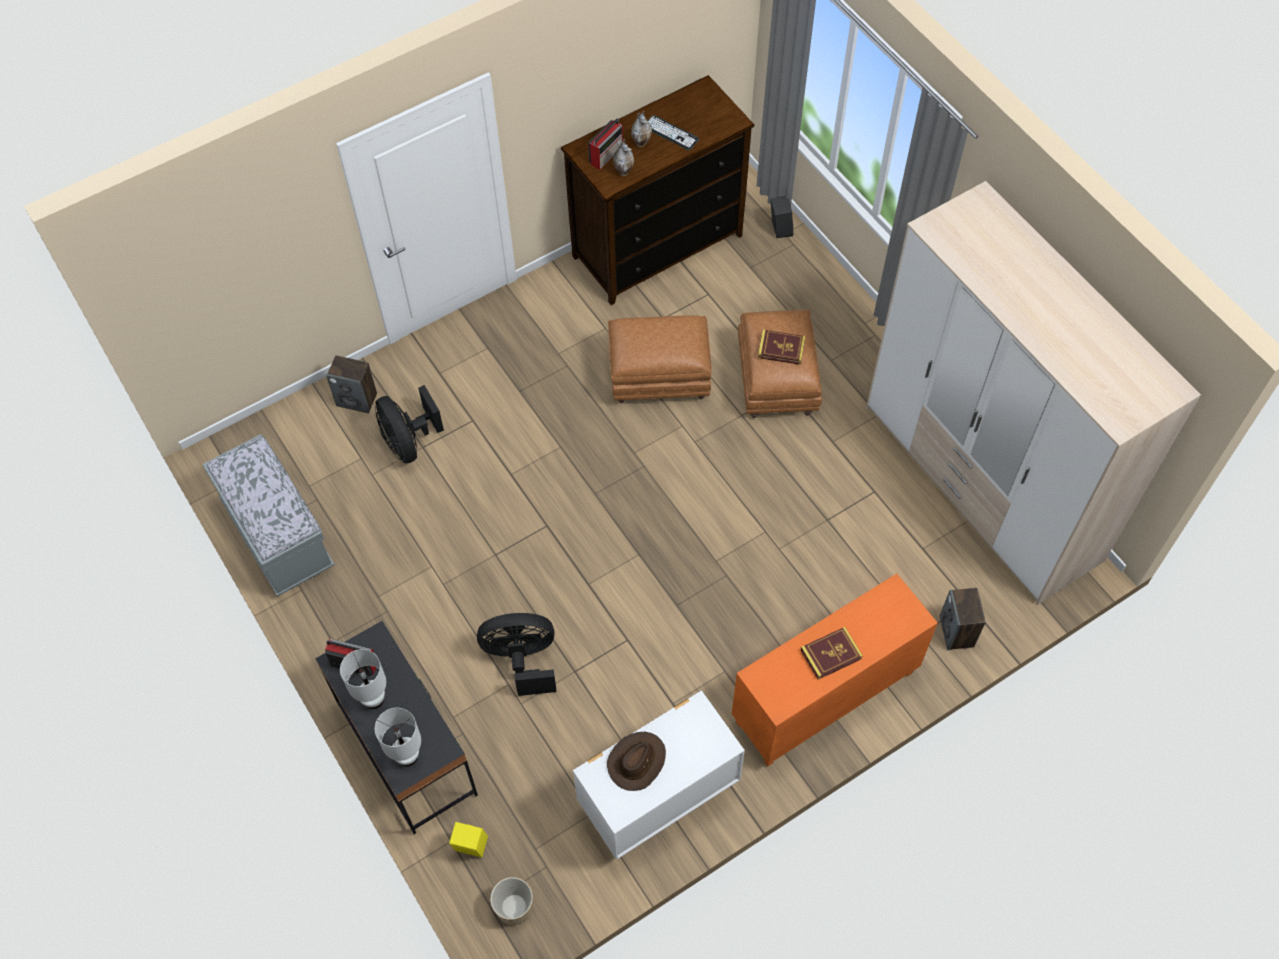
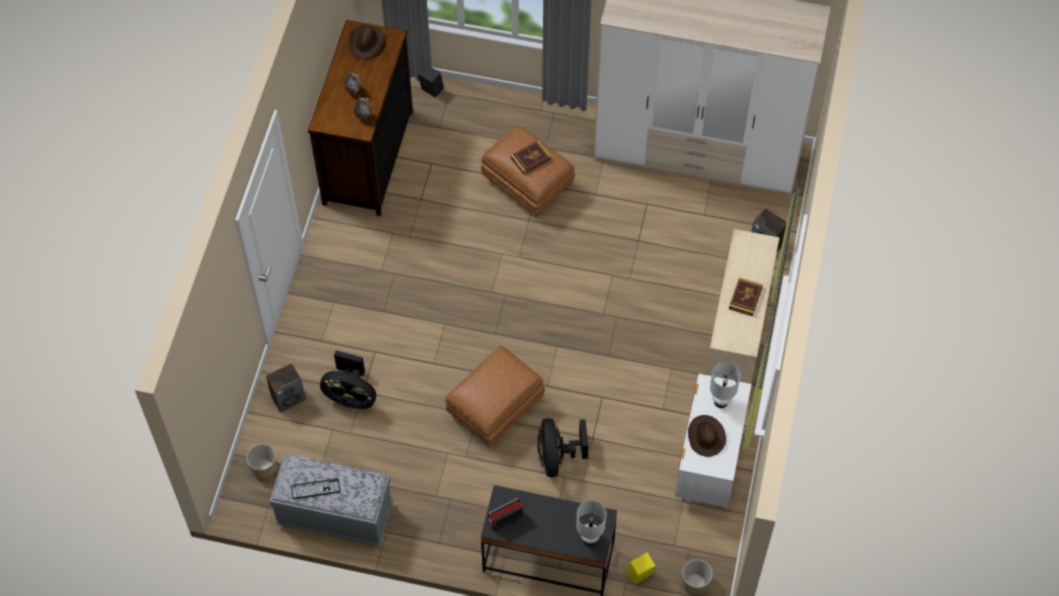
camera: 45 degrees left, 0 degrees up
(270, 442) = (263, 467): none -> planter
(374, 700) = (538, 527): white table lamp -> white table lamp (721, 401)
(522, 659) = (557, 457): black fan -> black fan turned 45 degrees counterclockwise
(607, 154) = (341, 114): radio -> none
(658, 377) = (457, 237): brown ottoman -> brown ottoman (494, 409)
(671, 133) = (364, 72): keyboard -> keyboard (315, 489)
(703, 108) = (366, 43): none -> brown hat
(824, 699) = (737, 338): orange cabinet -> beige cabinet

